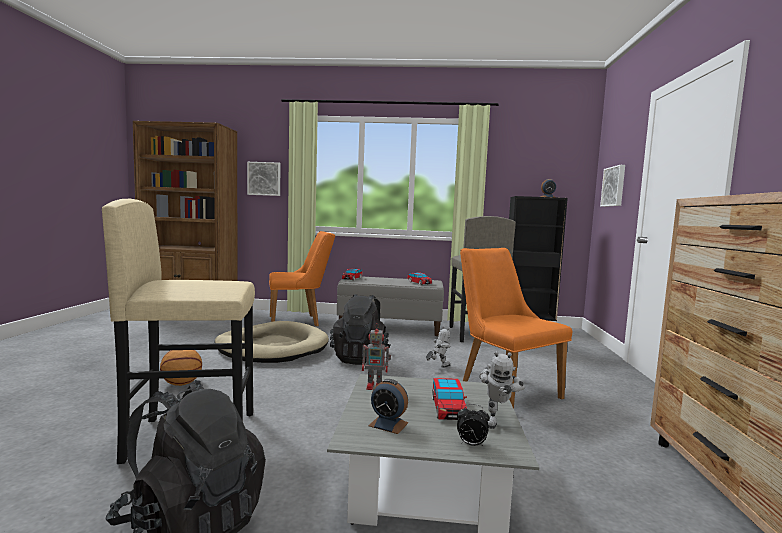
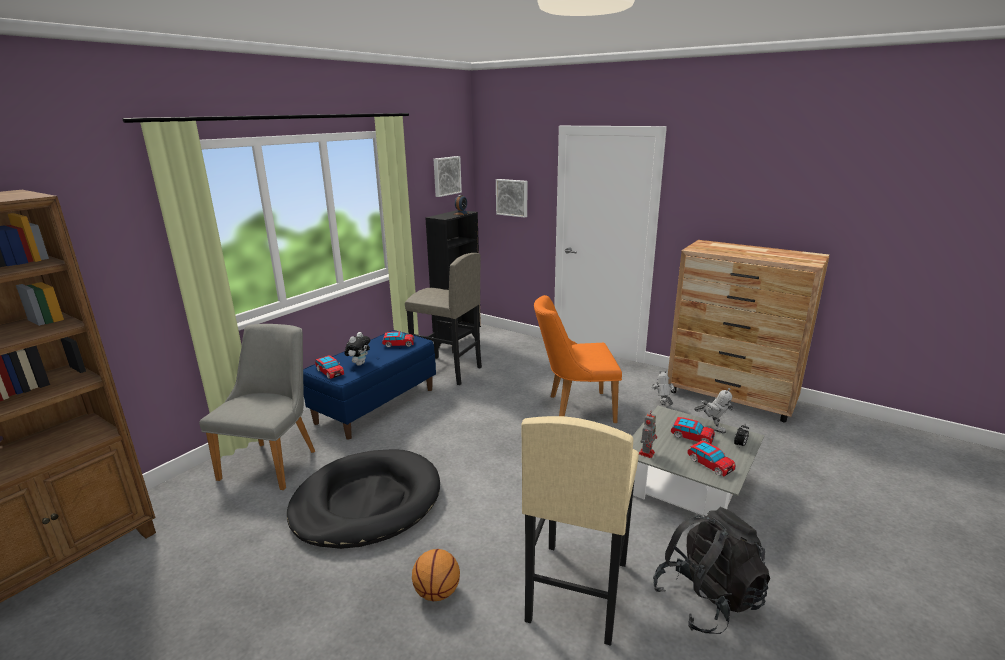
camera: 60 degrees left, 15 degrees up
(264, 179) = (110, 270): picture -> picture (446, 176)
(272, 347) = (367, 502): beige dog bed -> black dog bed
(299, 321) = (275, 460): orange chair -> grey chair
(360, 358) = (456, 451): black backpack -> none
(374, 281) = (359, 363): none -> plush toy
(388, 424) = (710, 464): alarm clock -> toy car
(390, 327) = (376, 405): grey bench -> blue bench
(438, 367) = (511, 418): toy robot -> toy robot (662, 406)

